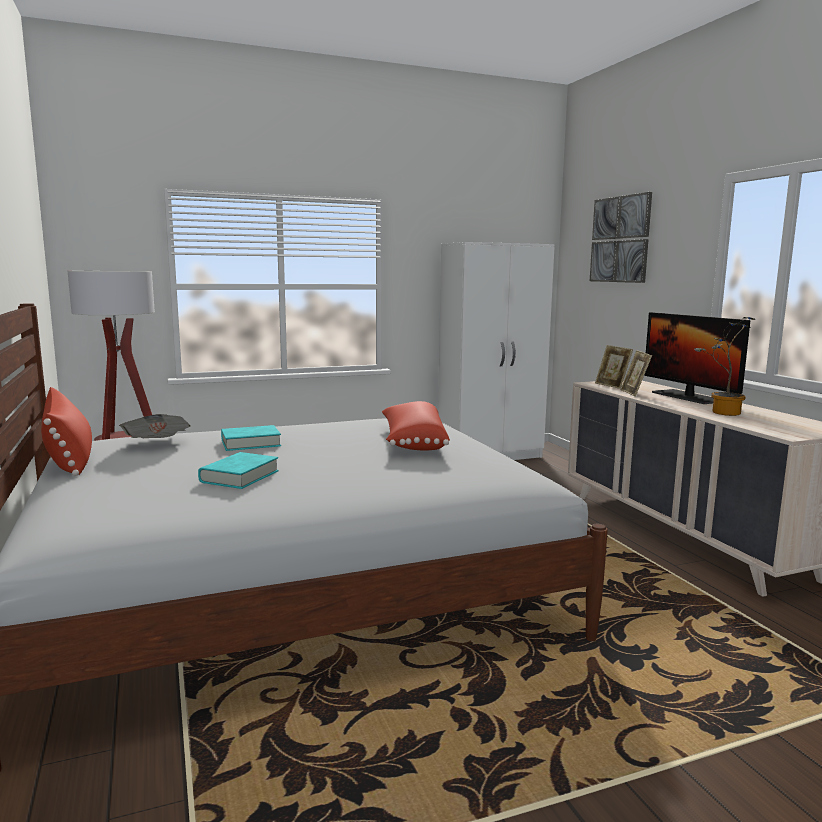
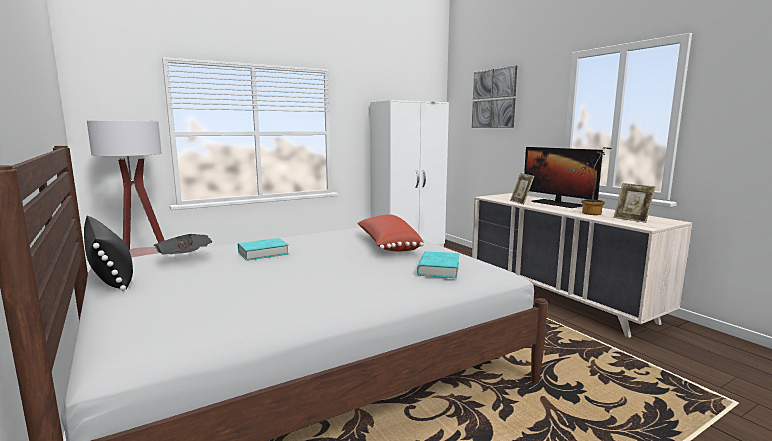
camera: 10 degrees left, 0 degrees up
(70, 458) = (111, 275): red pillow -> black pillow
(239, 476) = (269, 281): turquoise book -> turquoise book (438, 269)
(612, 385) = (501, 198): picture frame -> picture frame (632, 219)

